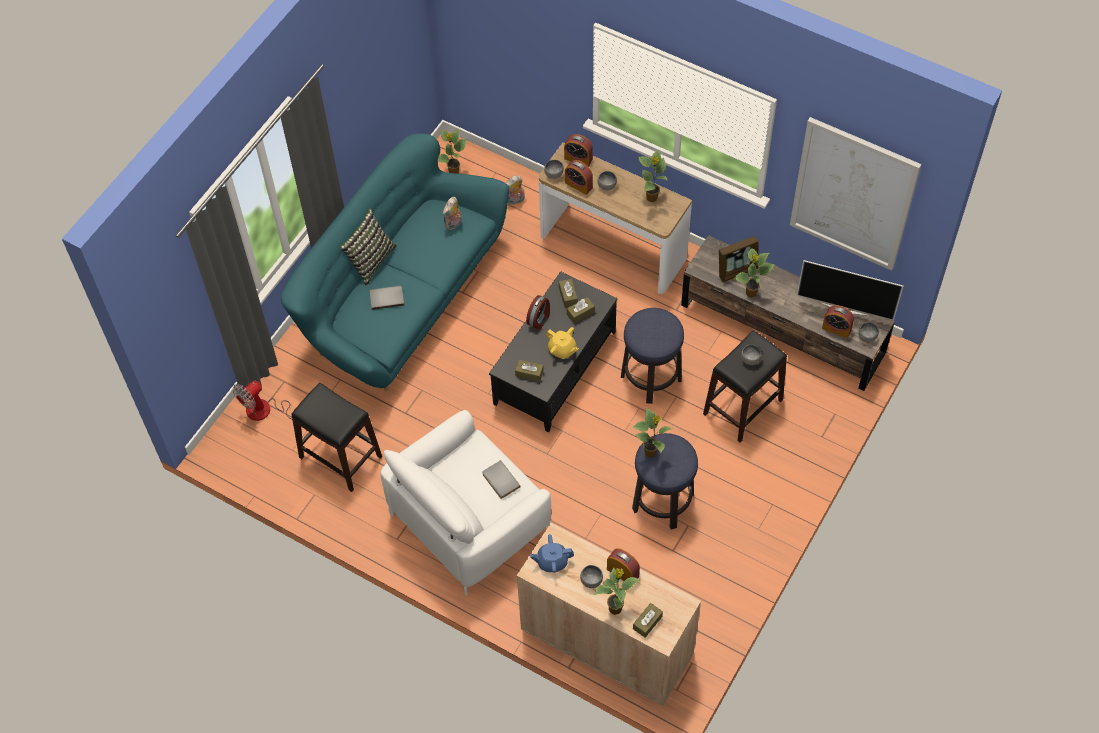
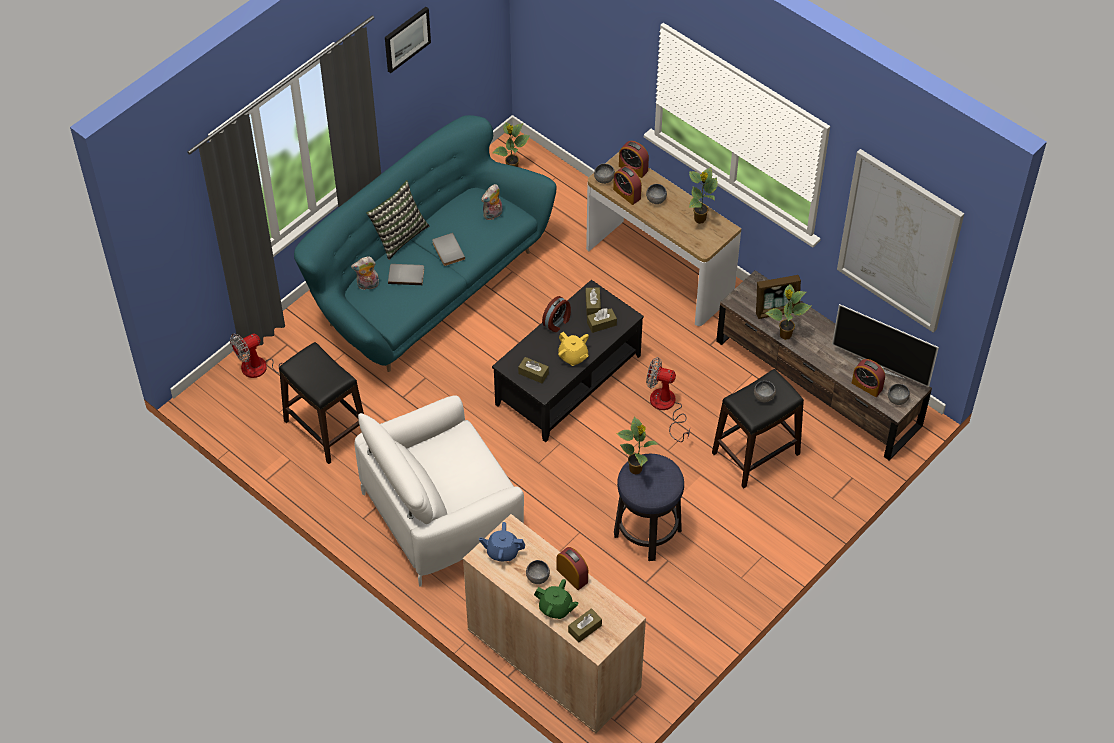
camera: 10 degrees right, 5 degrees down
(350, 76) = (406, 39): none -> picture
(500, 481) = (476, 473): grey book -> grey book (447, 251)
(515, 200) = (569, 208): plush toy -> plush toy (367, 285)
(615, 608) = (556, 608): potted plant -> green teapot
(651, 377) = (666, 407): stool -> fan

